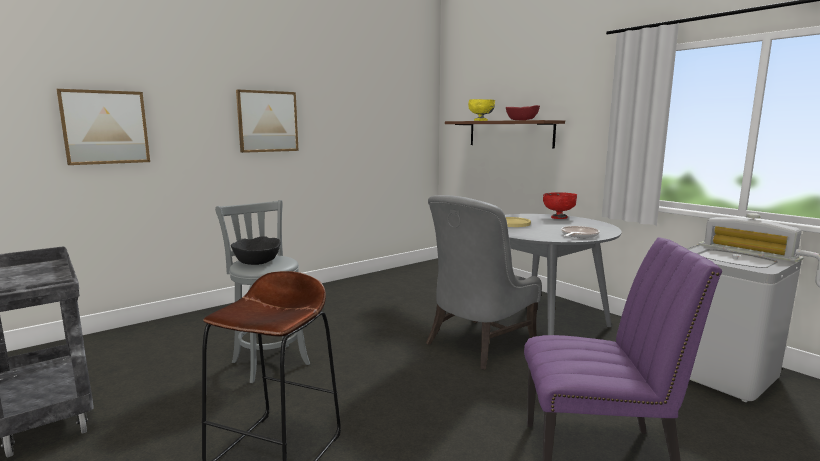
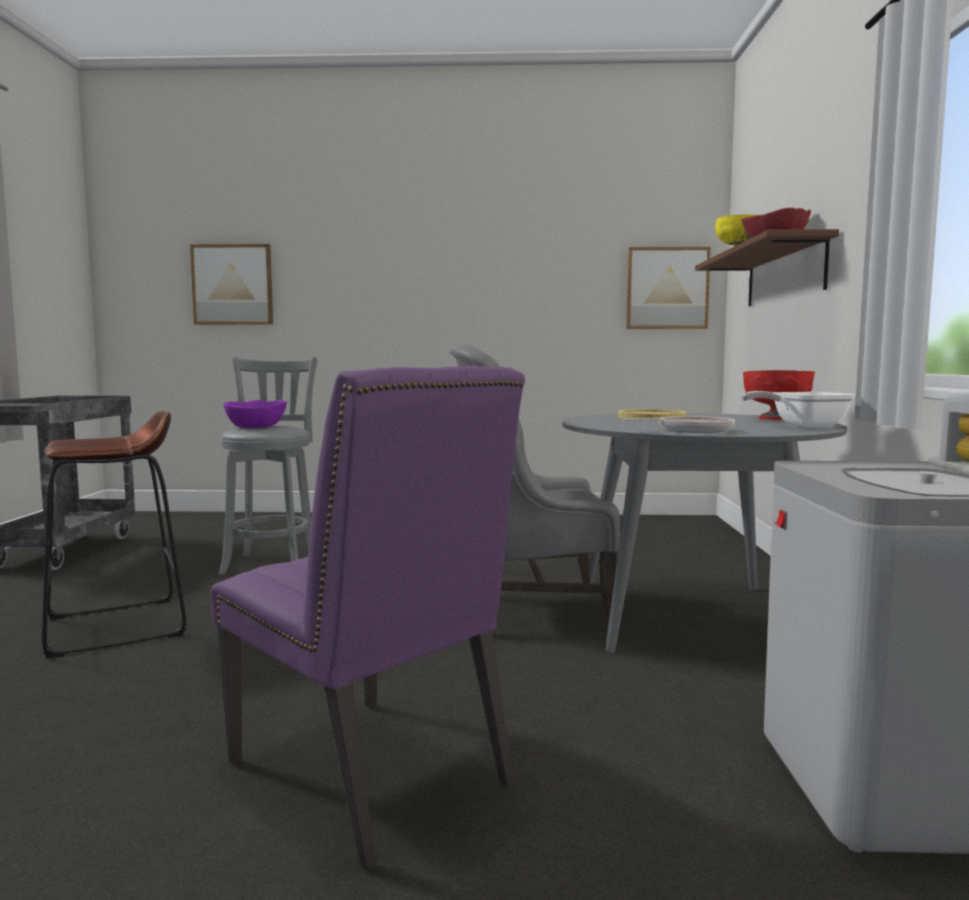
camera: 40 degrees right, 5 degrees down
(257, 261) = (256, 427): black bowl -> purple bowl
(267, 121) = (417, 276): picture -> picture (667, 288)
(590, 223) = (802, 425): none -> frying pan

